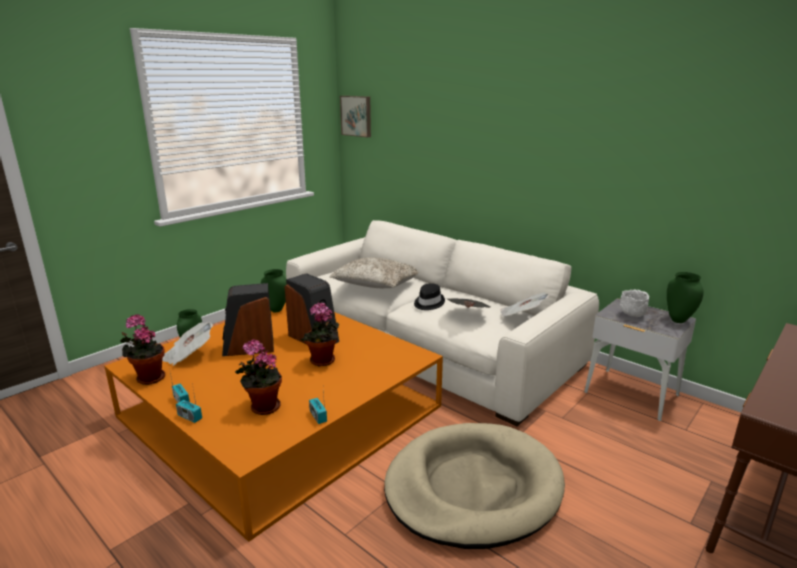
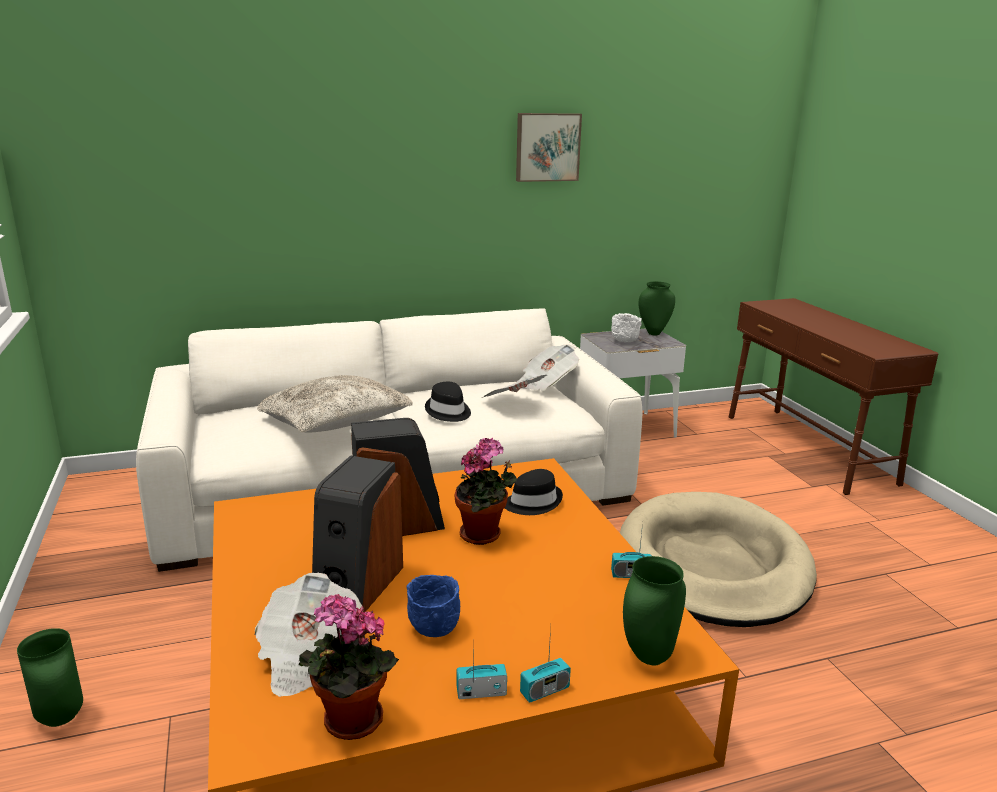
camera: 60 degrees left, 0 degrees up
(226, 375) = (434, 628): none -> blue bowl
(262, 407) = (572, 613): potted plant -> none
(276, 310) = (244, 531): green vase -> green vase (649, 657)
(356, 116) = (67, 143): picture -> picture (547, 147)
(375, 365) = (532, 502): none -> black hat

